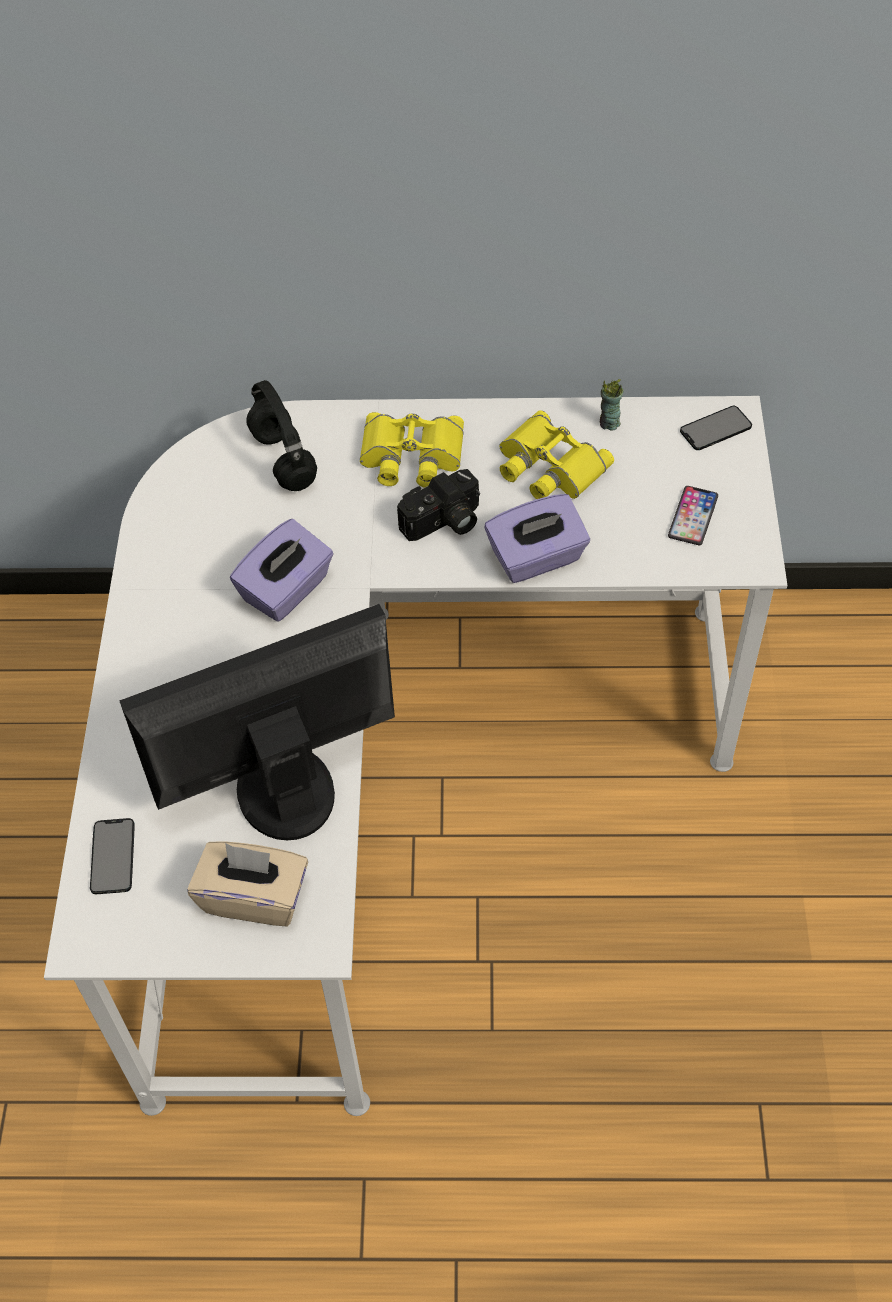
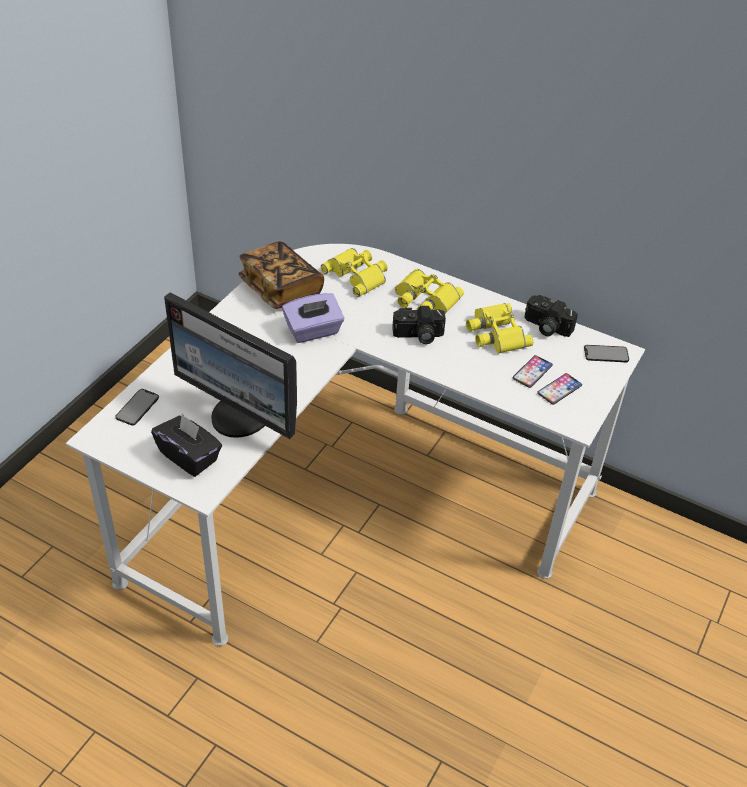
camera: 25 degrees right, 10 degrees down
(185, 540) = (281, 289): none -> book
(254, 897) = (189, 456): beige tissue box -> black tissue box
(282, 789) = (240, 416): monitor -> monitor turned 150 degrees counterclockwise
(285, 461) = (358, 275): black headphones -> yellow binoculars
(537, 558) = (455, 372): purple tissue box -> none
(609, 423) = (546, 327): cup -> camera
(639, 506) = (532, 372): none -> phone

